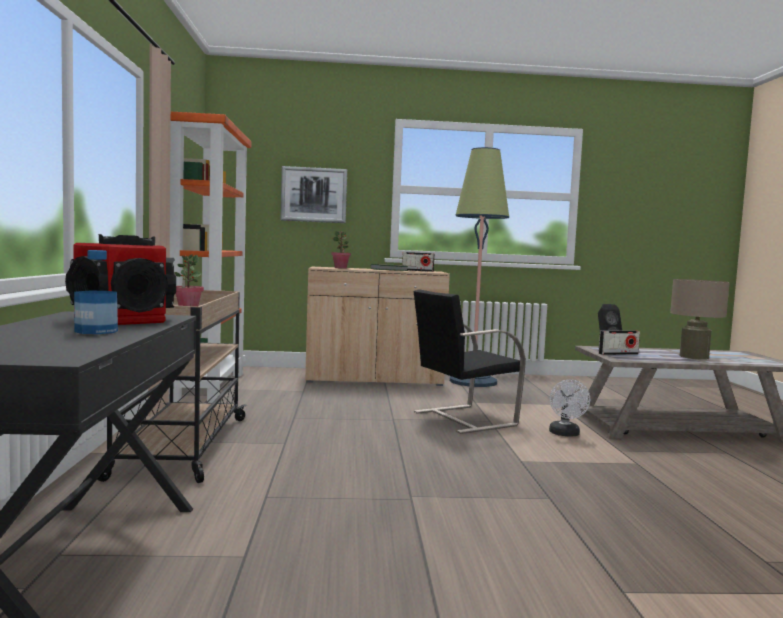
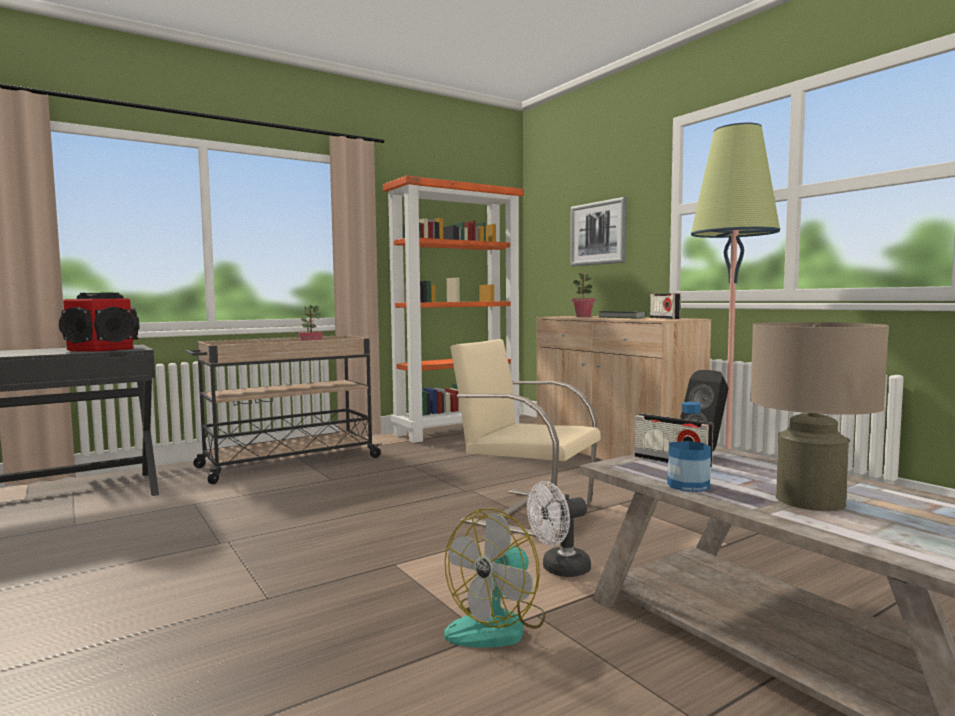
camera: 60 degrees right, 0 degrees up
(96, 331) = (33, 352): bottle -> bottle (688, 485)
(462, 419) = (526, 512): black chair -> beige chair
(628, 459) = (498, 625): none -> fan

